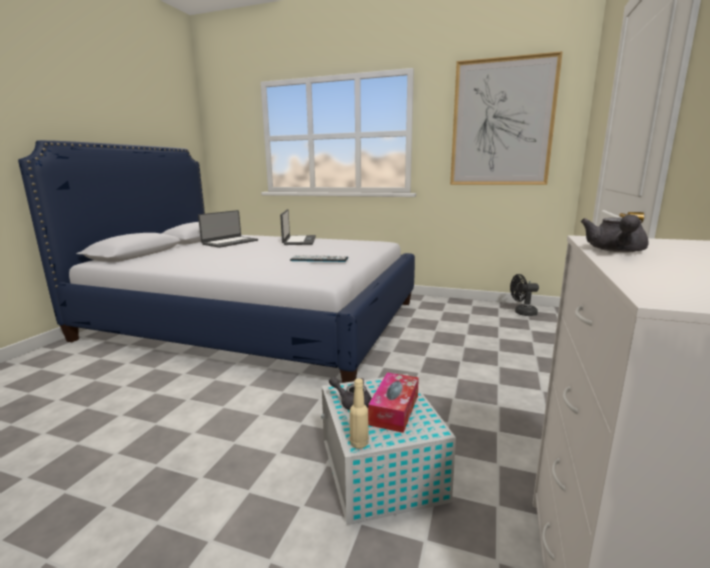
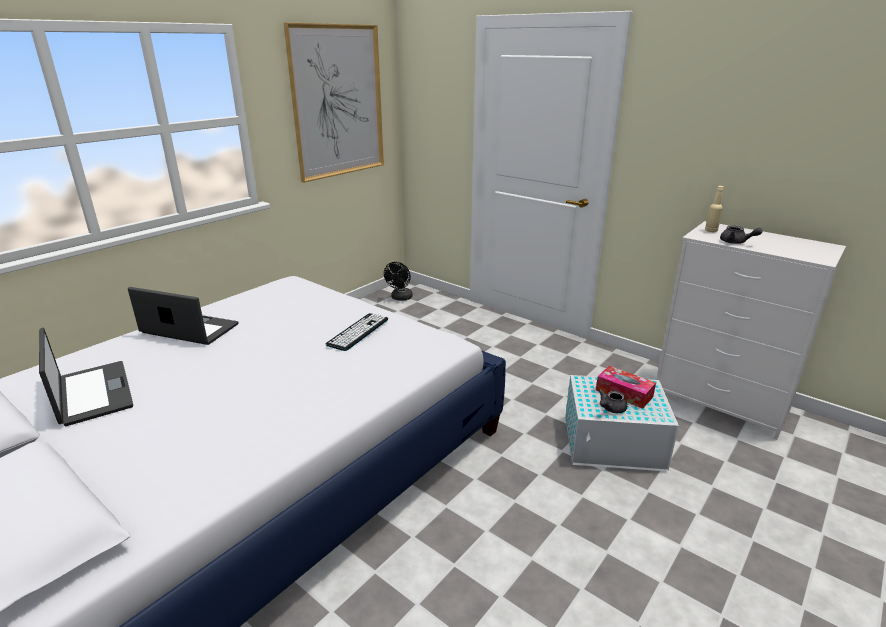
camera: 70 degrees left, 10 degrees up
(359, 443) = (664, 416): beige bottle -> beige bottle (711, 231)

